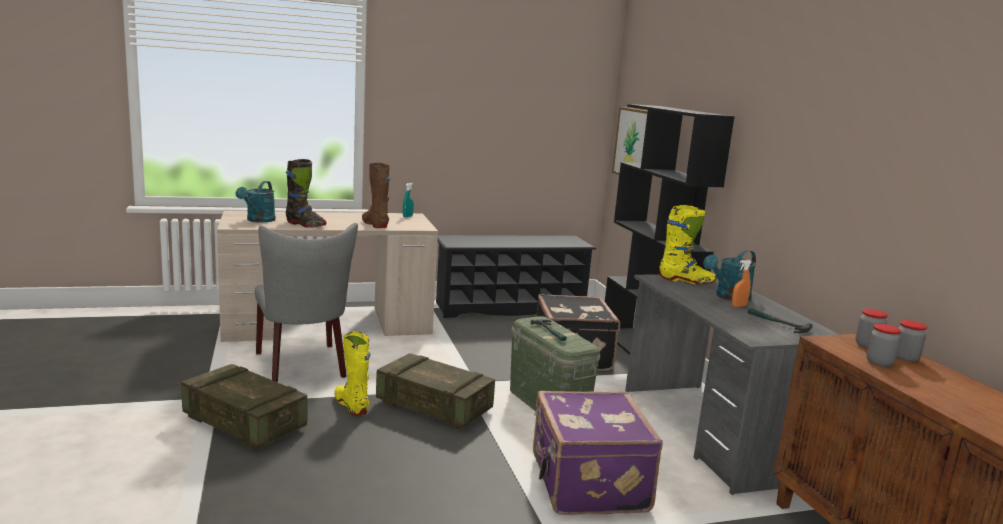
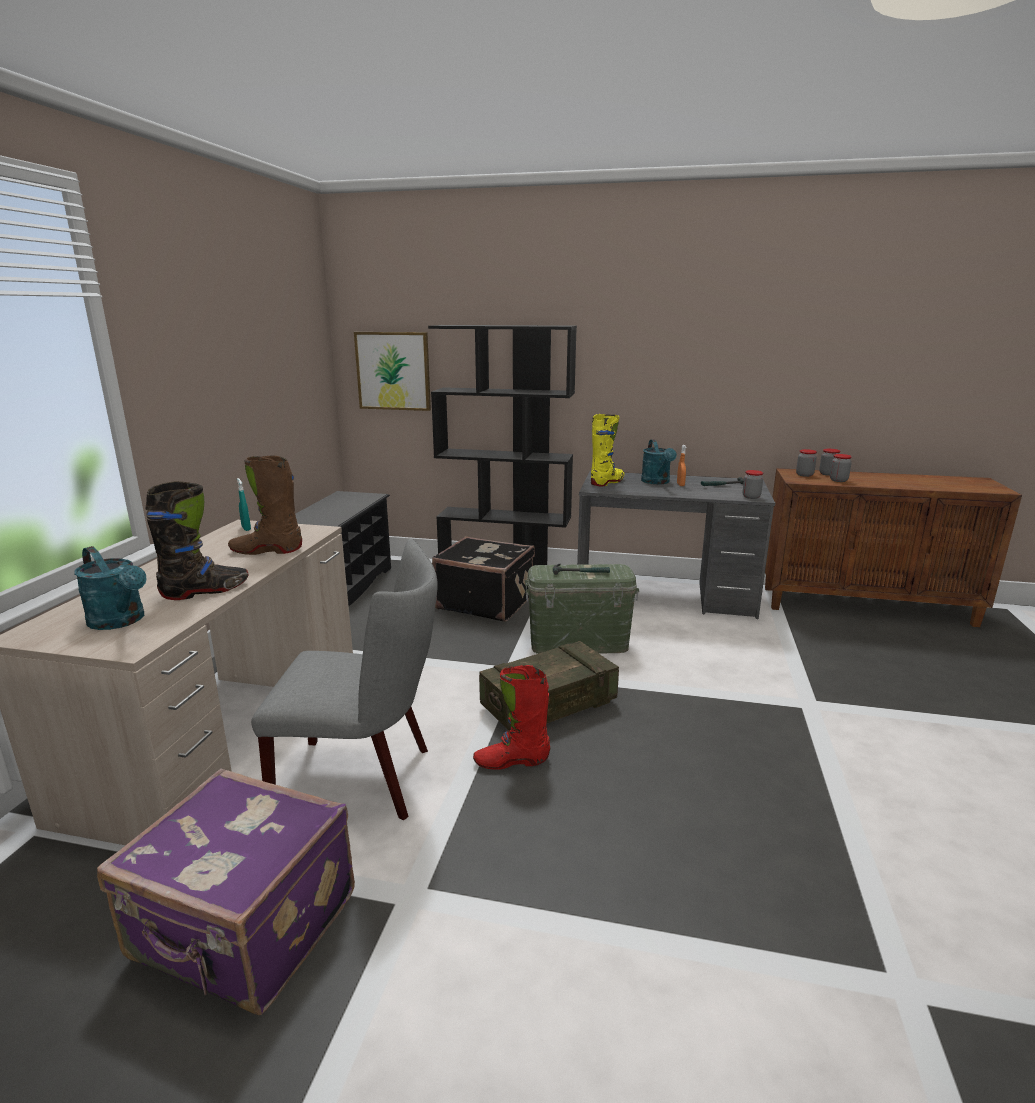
camera: 60 degrees left, 5 degrees up
(244, 423) = (511, 866): crate -> none
(351, 405) = (511, 761): yellow boot -> red boot
(586, 484) = (731, 668): purple suitcase -> purple suitcase (244, 930)
(751, 335) = (751, 497): none -> jar

